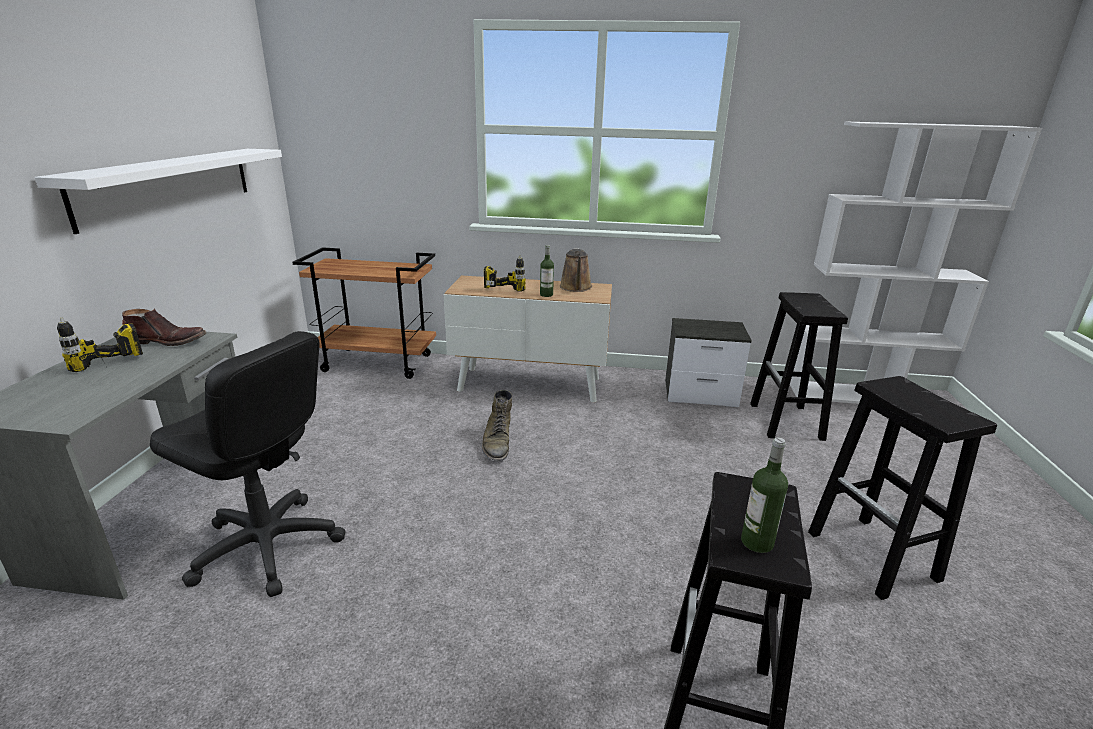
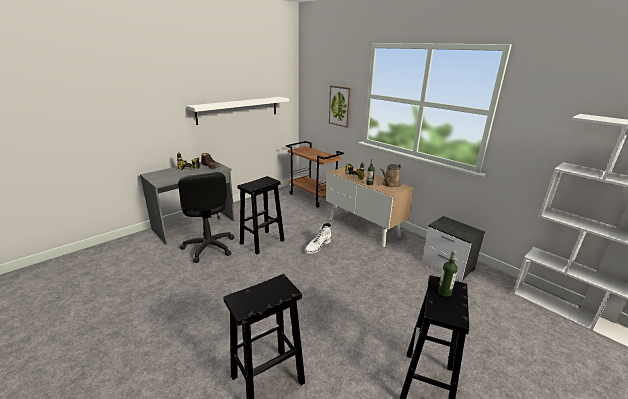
camera: 40 degrees right, 0 degrees up
(407, 157) = (340, 106): none -> picture
(497, 443) = (317, 246): green boot -> white boot
(757, 542) = (249, 299): bottle -> bottle (444, 292)
(786, 422) = (482, 301): black stool -> black stool (261, 242)

